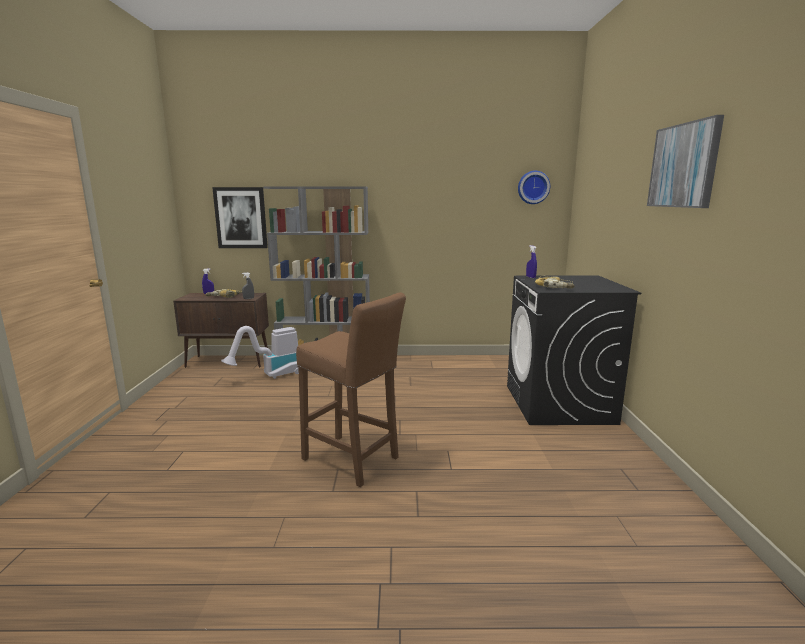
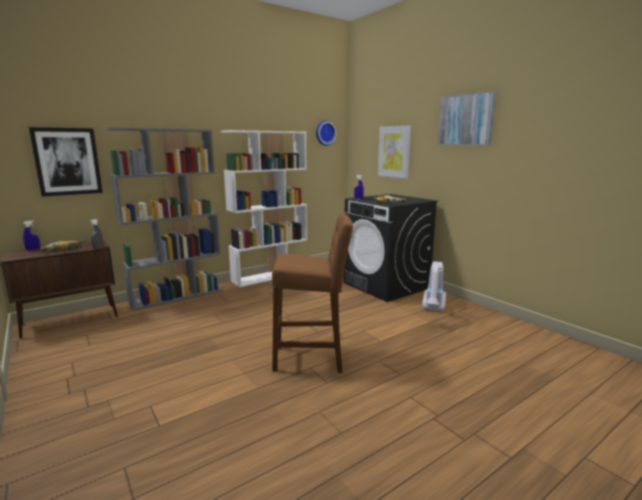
camera: 35 degrees left, 0 degrees up
(270, 376) = (141, 321): vacuum cleaner -> vacuum cleaner (433, 310)
(434, 360) = (270, 276): none -> white bookcase
(608, 214) = (394, 152): none -> picture

